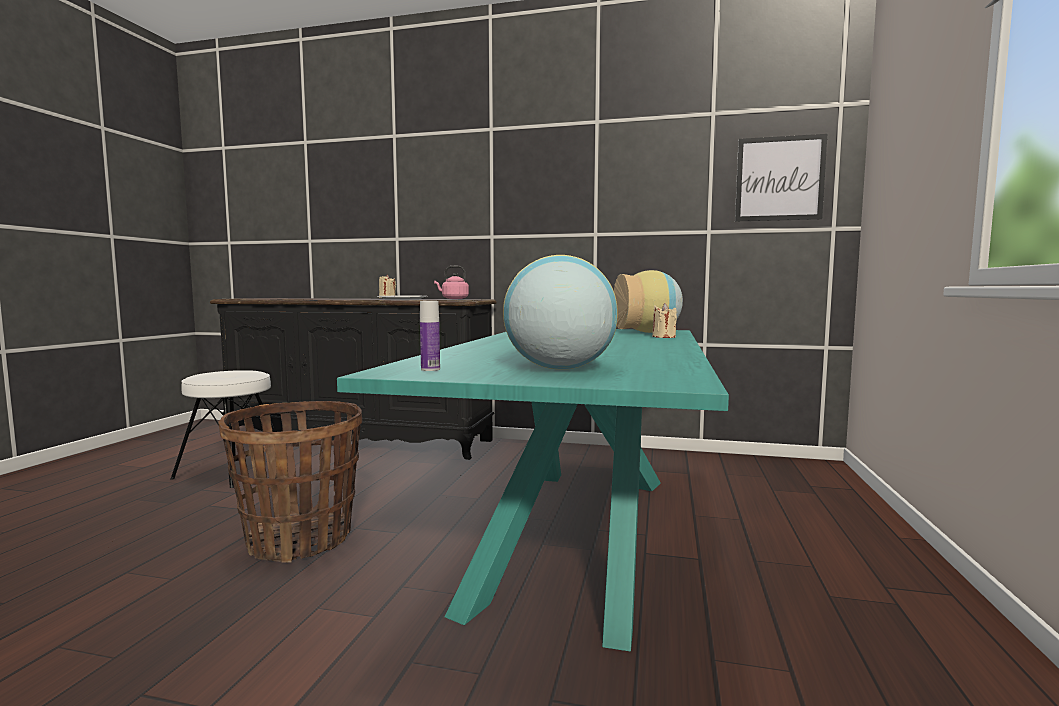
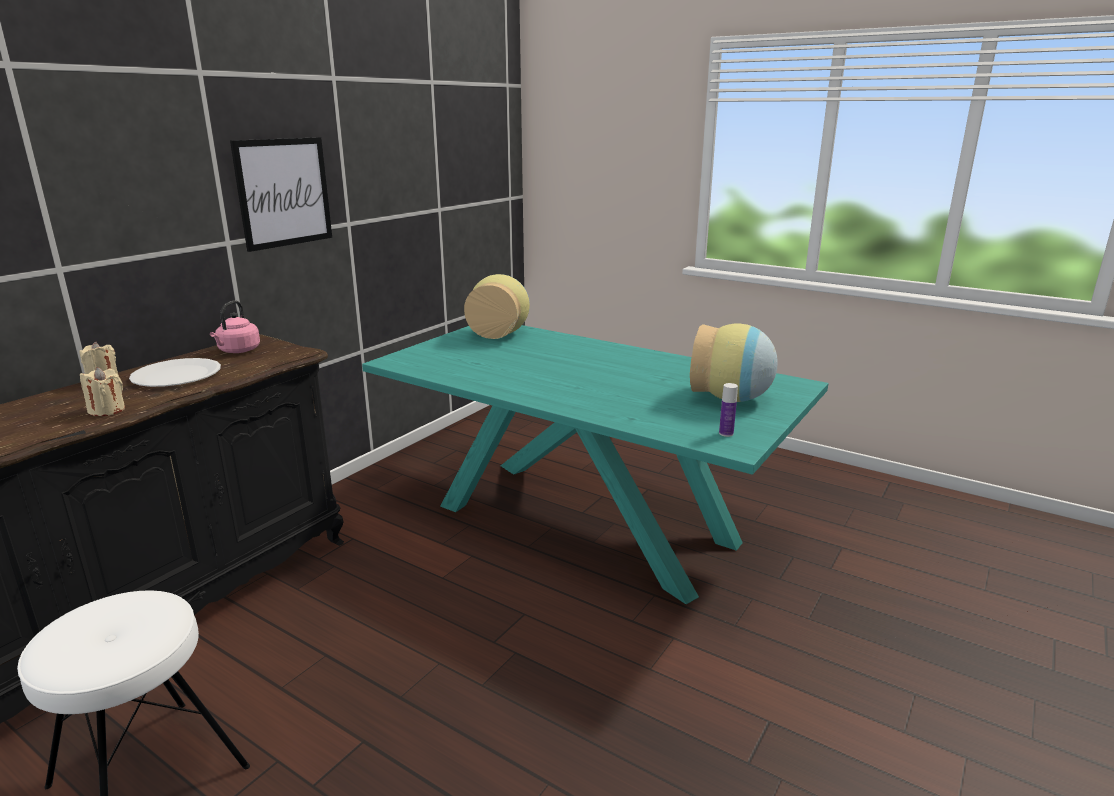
camera: 70 degrees left, 15 degrees up
(300, 539) = (500, 683): basket -> none
(664, 337) = (547, 338): beige candle -> beige candle (107, 410)
(779, 179) = (481, 154): picture -> picture (284, 192)

